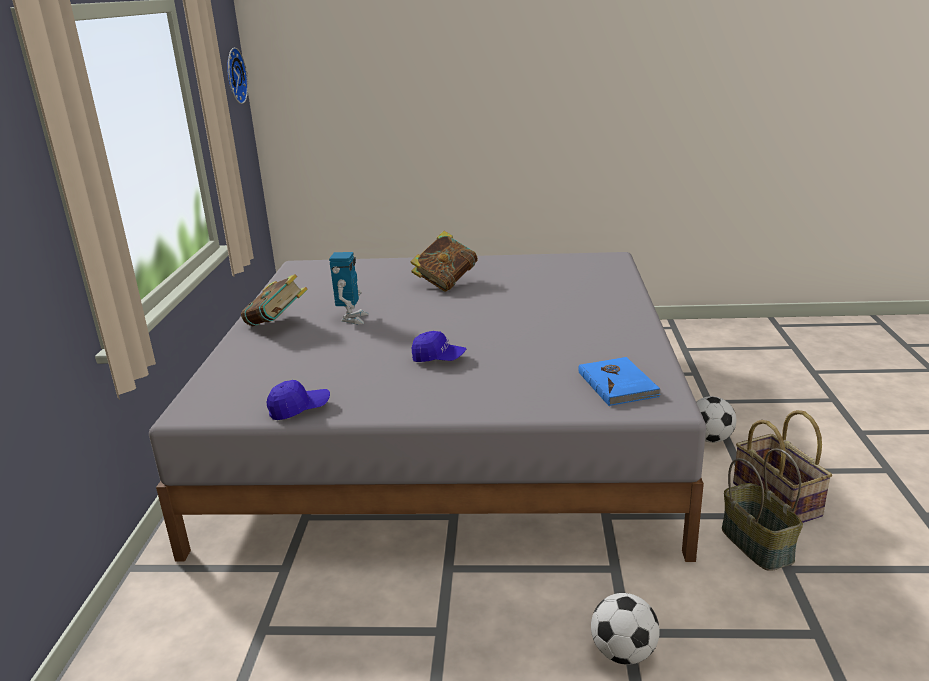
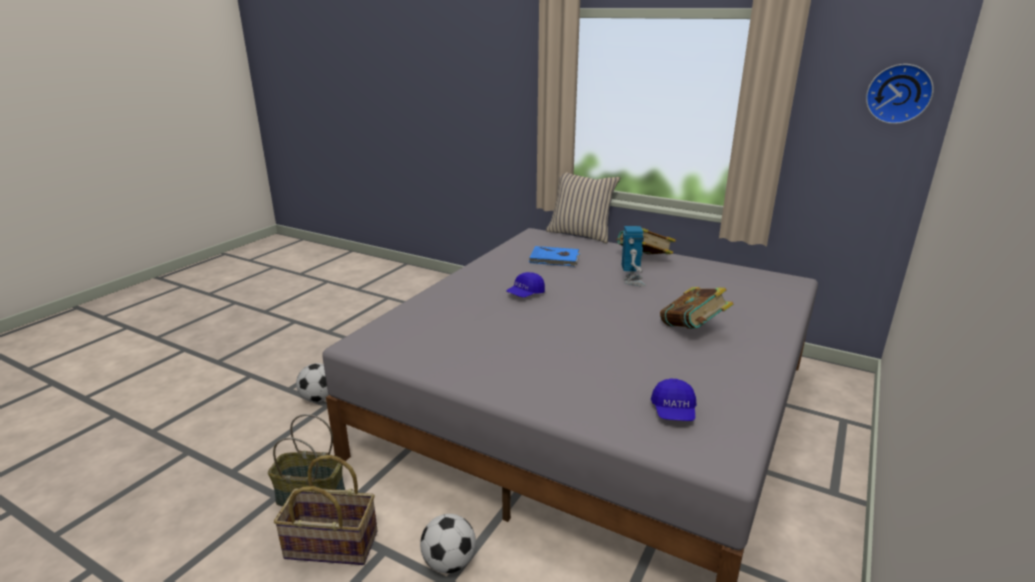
camera: 115 degrees right, 0 degrees up
(182, 378) = (580, 234): none -> beige pillow
(299, 409) = (505, 253): blue cap -> blue cap (673, 412)
(352, 319) = (632, 281): toy robot -> toy robot turned 120 degrees counterclockwise
(618, 384) = (407, 339): blue book -> blue book (554, 259)

